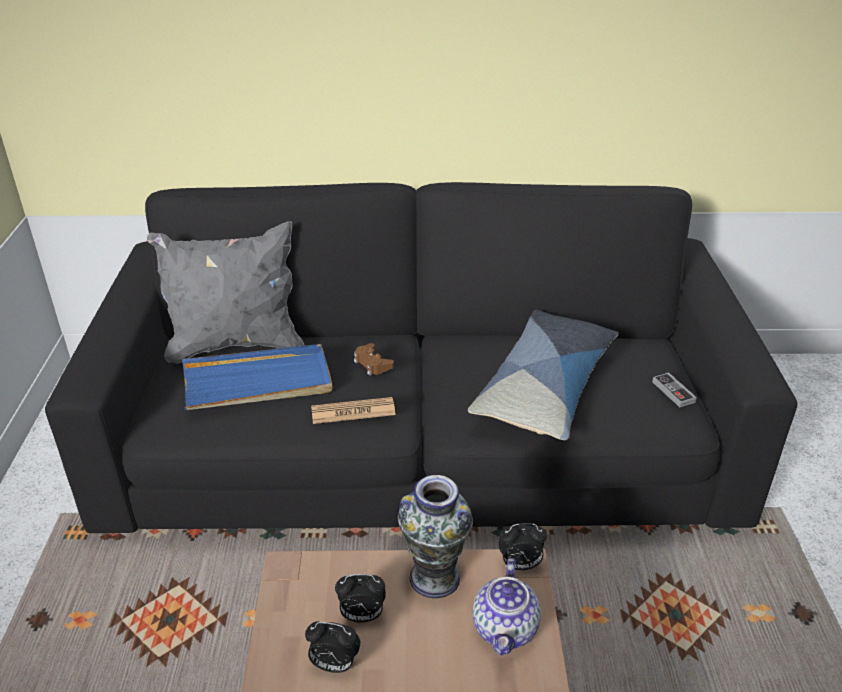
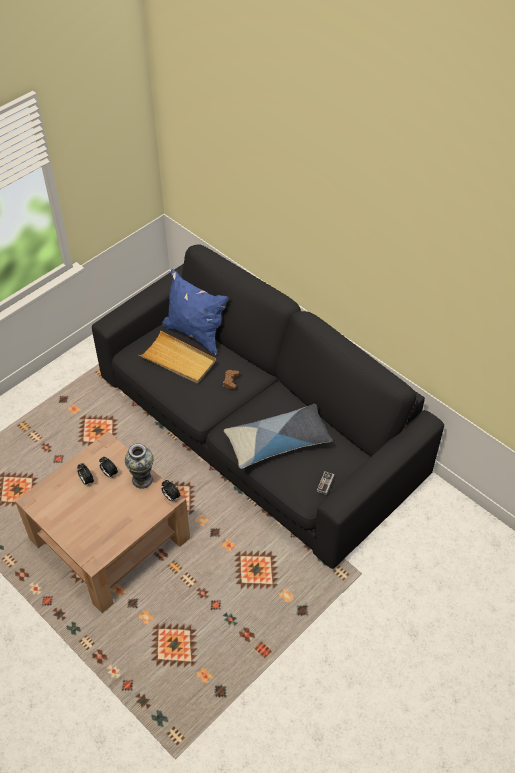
camera: 45 degrees right, 15 degrees up
(236, 345) = (195, 334): grey pillow -> blue pillow
(258, 382) = (178, 360): blue tray -> beige tray
(353, 411) = (195, 398): newspaper -> none
(506, 629) = (141, 511): teapot -> none

